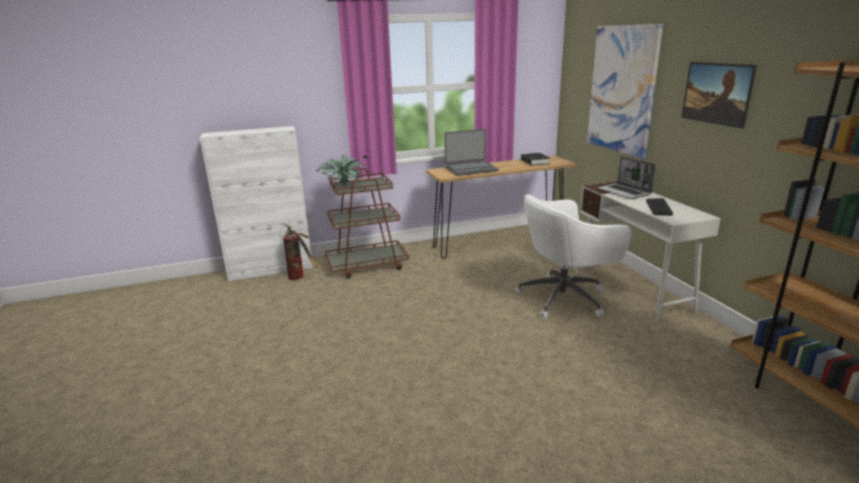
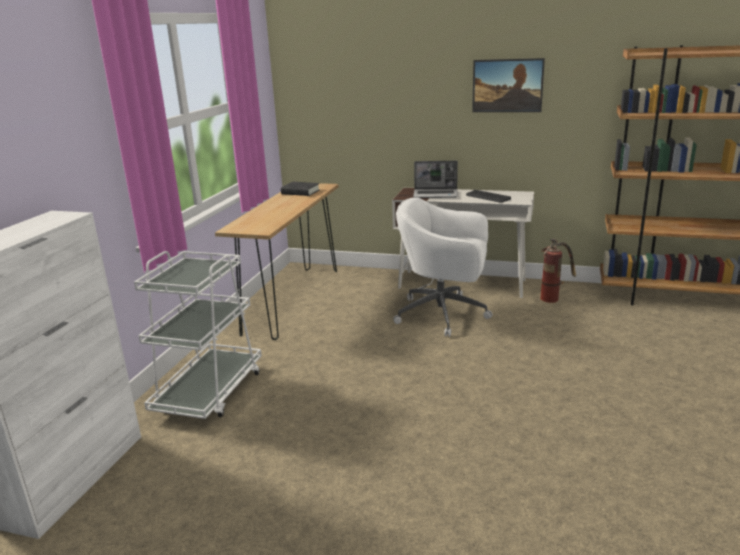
camera: 55 degrees left, 0 degrees up
(301, 277) = (154, 455): fire extinguisher -> fire extinguisher (553, 296)
(345, 186) = (175, 283): potted plant -> none
(367, 265) = (209, 392): brown cart -> white cart
(471, 169) = (266, 216): laptop -> none
(565, 298) = (444, 314): white office chair -> white office chair turned 90 degrees clockwise
(622, 90) = (385, 95): picture -> none

